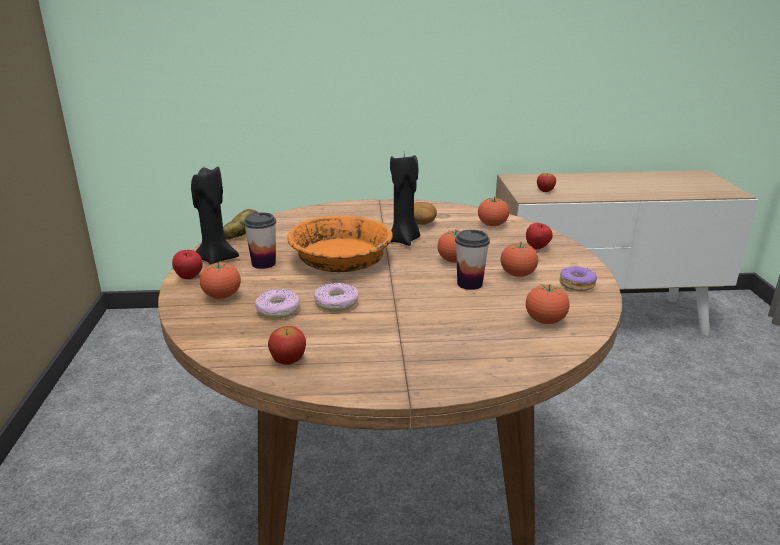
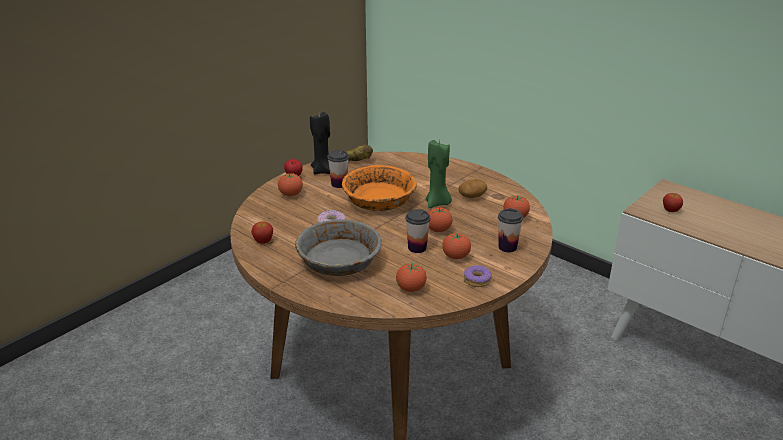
camera: 45 degrees right, 5 degrees up
(278, 310) = (300, 214): donut -> none
(404, 240) = (437, 203): black candle -> green candle
(422, 334) = (338, 261): none -> grey bowl
(537, 248) = (507, 247): apple -> cup

